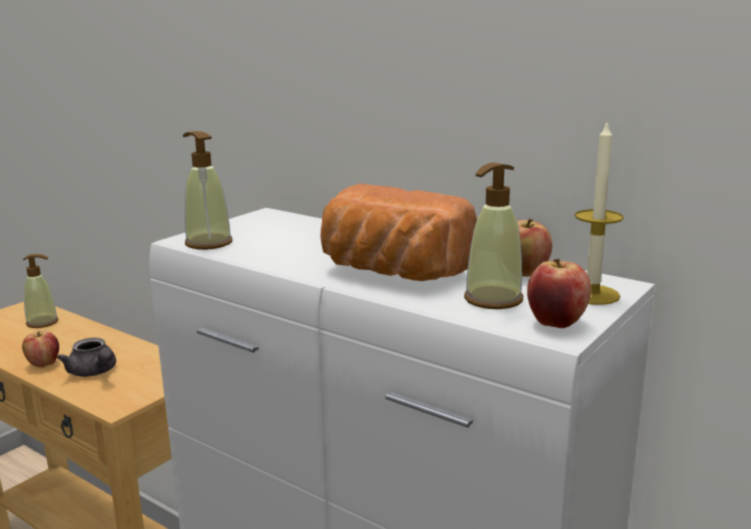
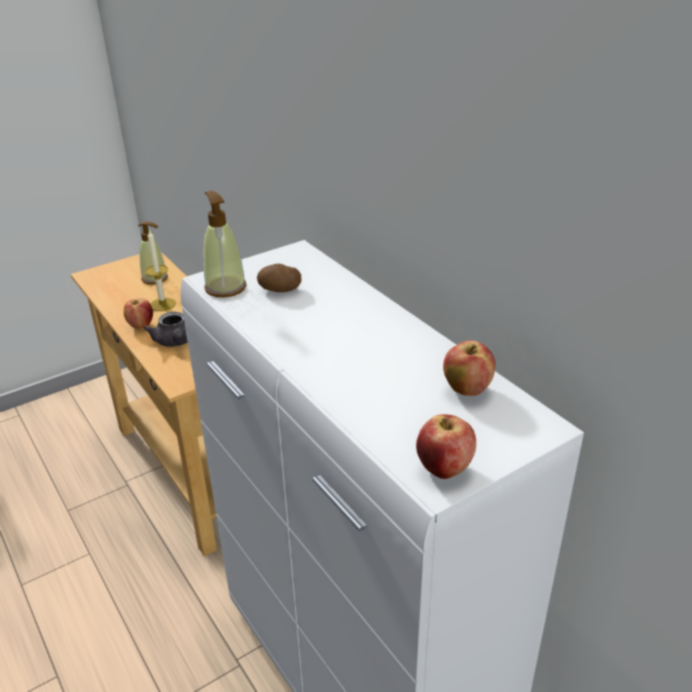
camera: 20 degrees right, 15 degrees up
(271, 238) = (280, 290): none -> potato
(390, 272) = (349, 362): bread -> none
(493, 299) = (411, 422): soap dispenser -> none
(592, 294) = (507, 435): candle -> candle (162, 304)

